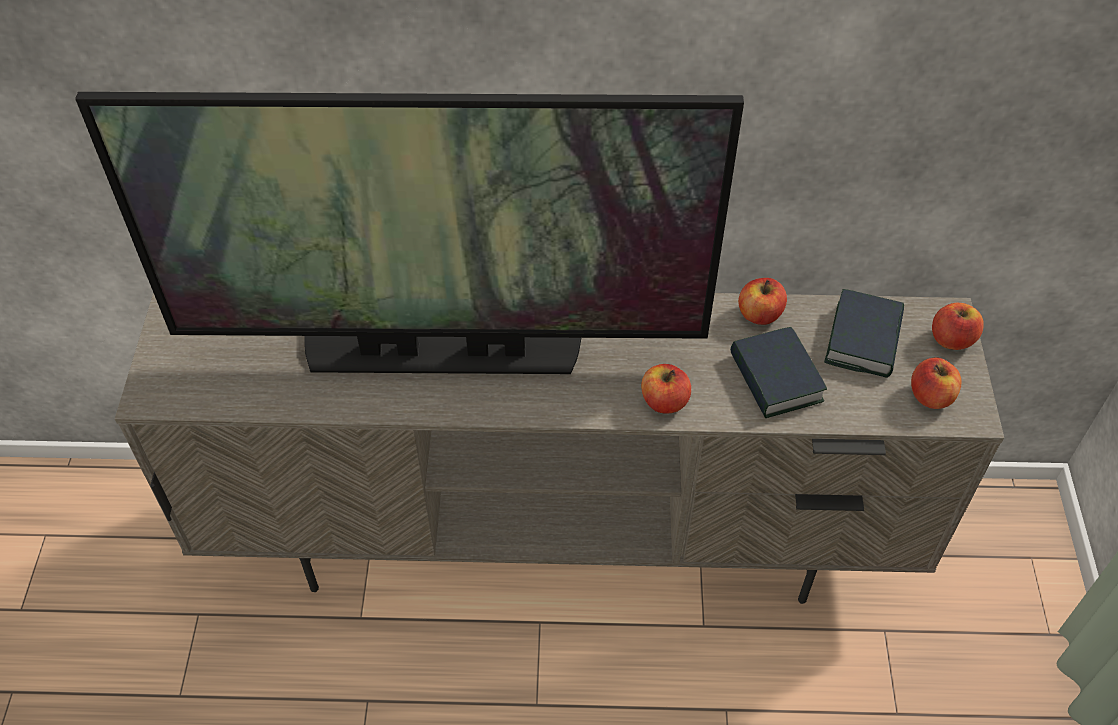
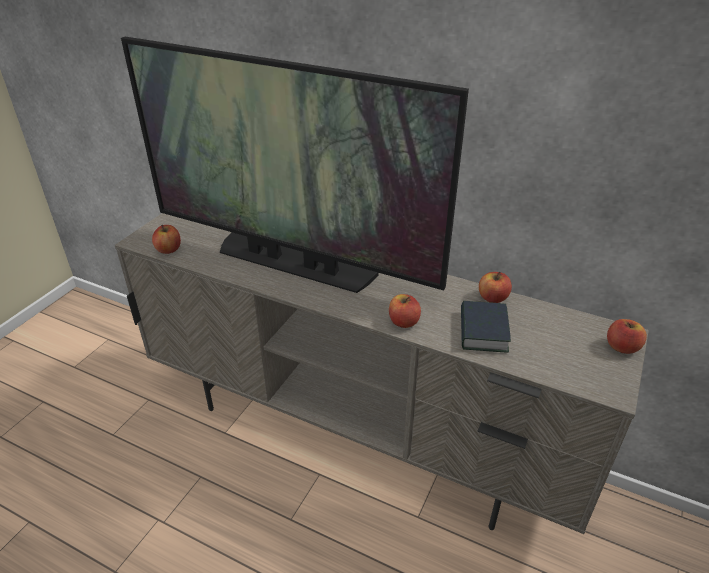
camera: 25 degrees right, 15 degrees down
(863, 339) = (556, 329): book -> none
(930, 396) = (589, 373): apple -> apple (169, 249)

